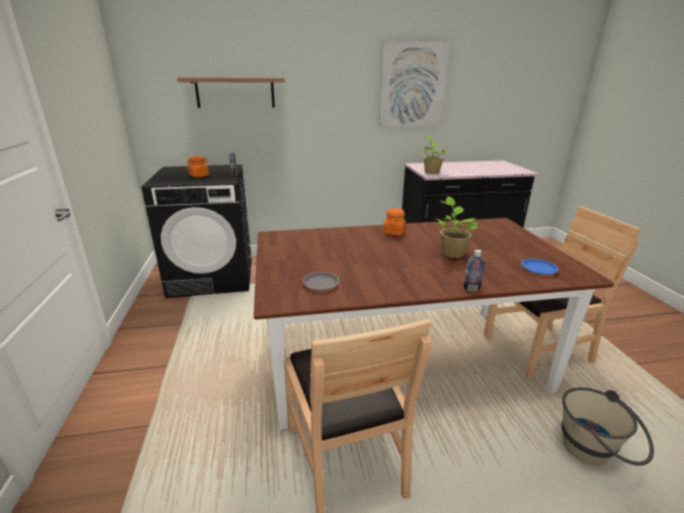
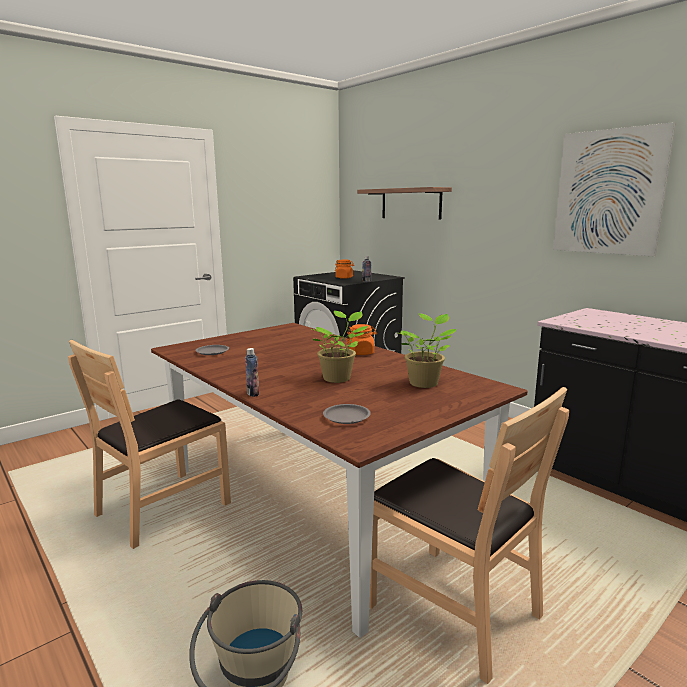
camera: 60 degrees right, 10 degrees down
(431, 172) = (571, 319): potted plant -> potted plant (425, 382)
(538, 269) = (346, 417): blue plate -> grey plate

